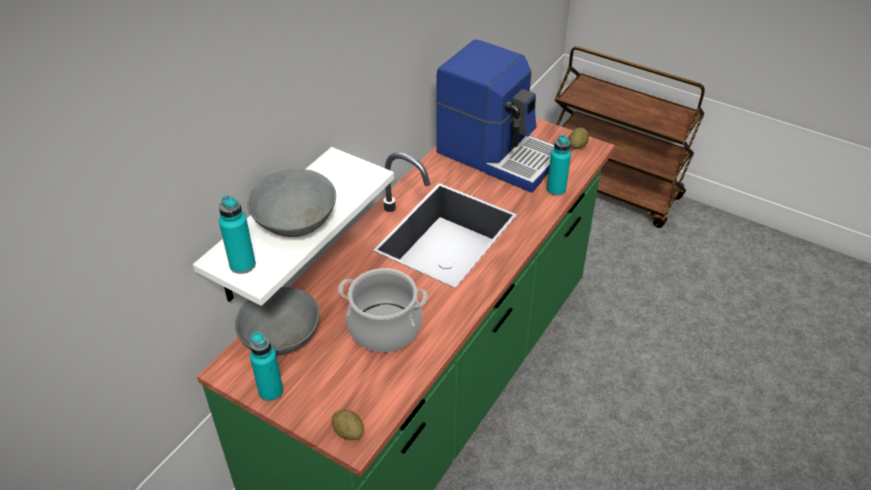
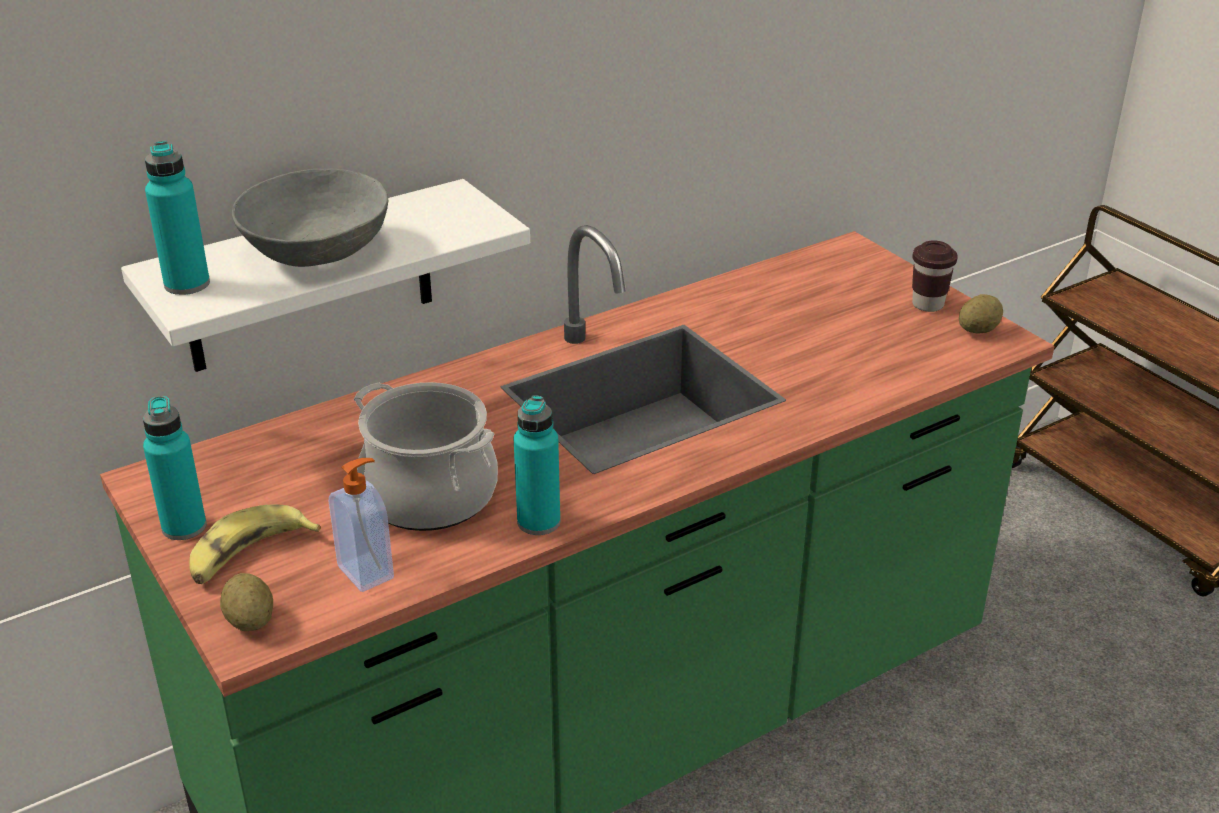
camera: 25 degrees right, 10 degrees down
(281, 336) = (263, 459): grey bowl -> none
(319, 396) = (249, 556): none -> banana
(386, 383) = (367, 571): none -> soap dispenser
(498, 154) = (821, 309): coffee machine -> none
(546, 137) = (927, 304): none -> brown cup
(556, 189) = (887, 383): turquoise bottle -> turquoise bottle (538, 522)

